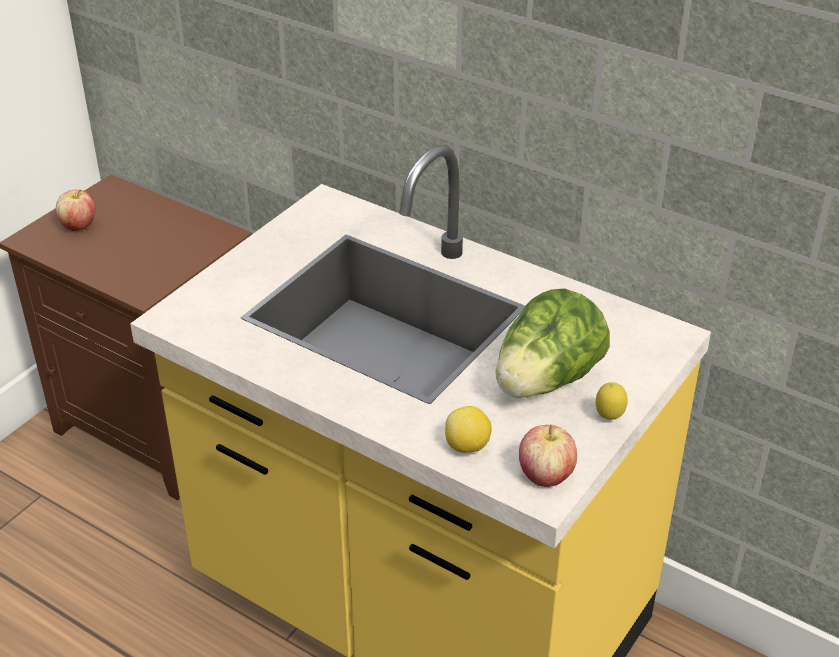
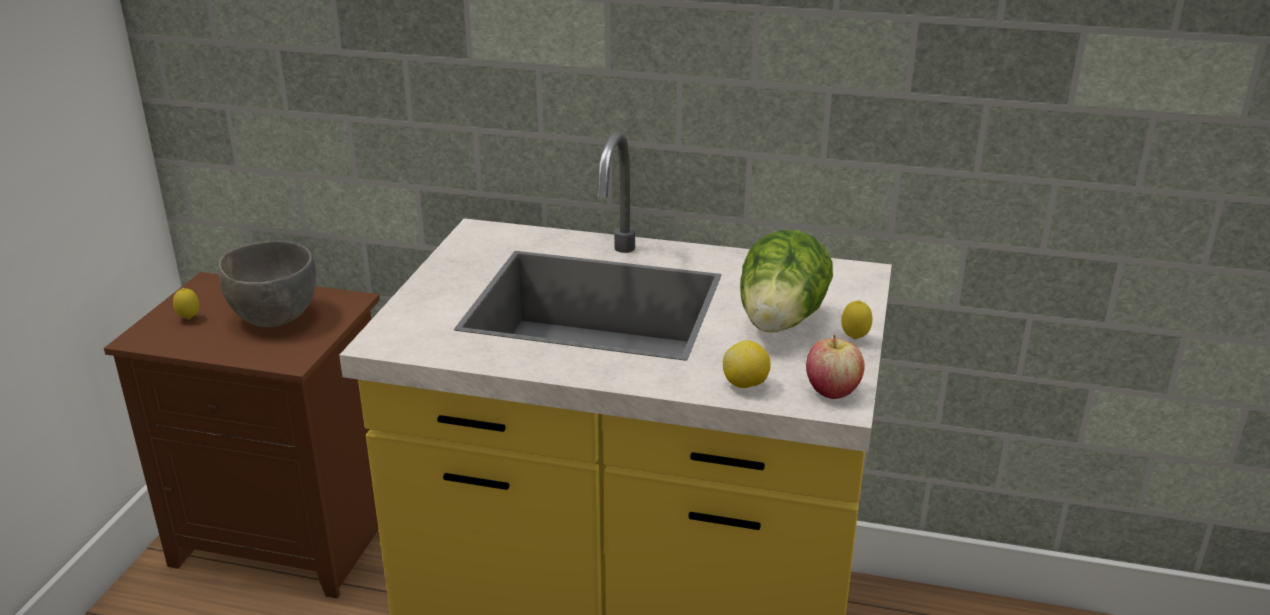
camera: 20 degrees left, 10 degrees down
(79, 226) = (189, 319): apple -> lemon
(150, 239) = (274, 317): none -> grey bowl

